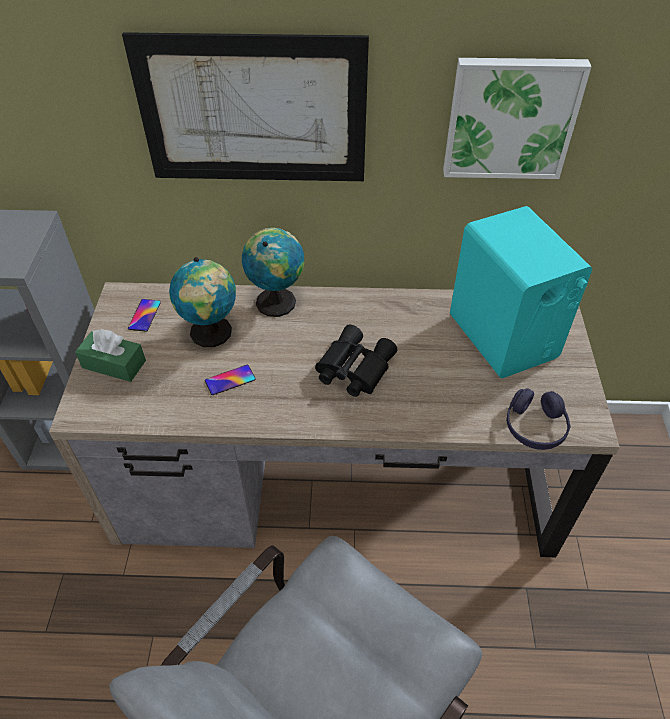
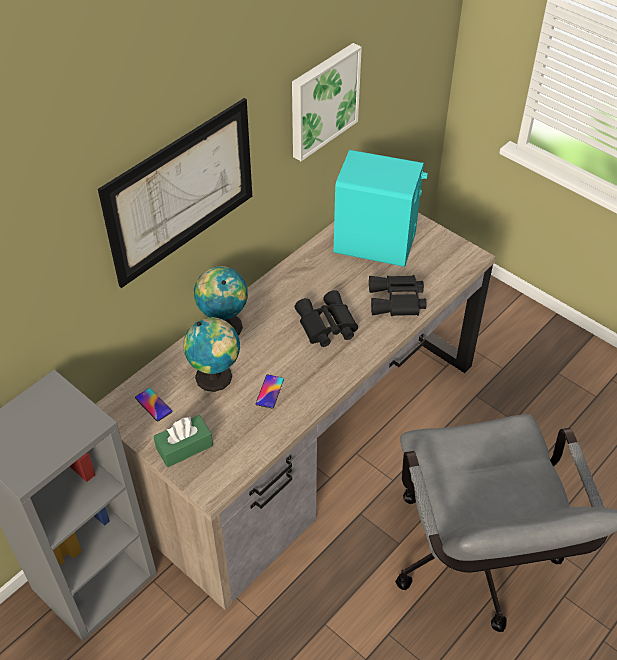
camera: 50 degrees left, 0 degrees up
(448, 402) = (397, 301): none -> black binoculars
(535, 427) = (450, 278): purple headphones -> none

